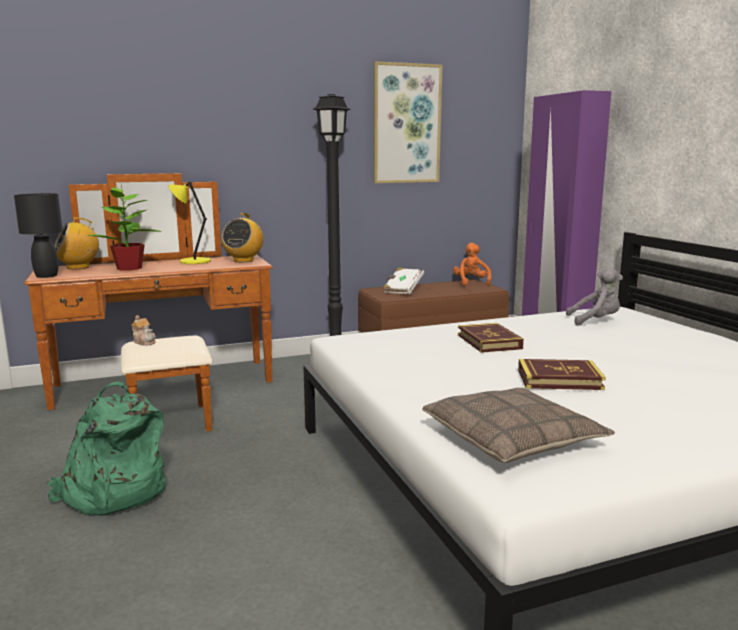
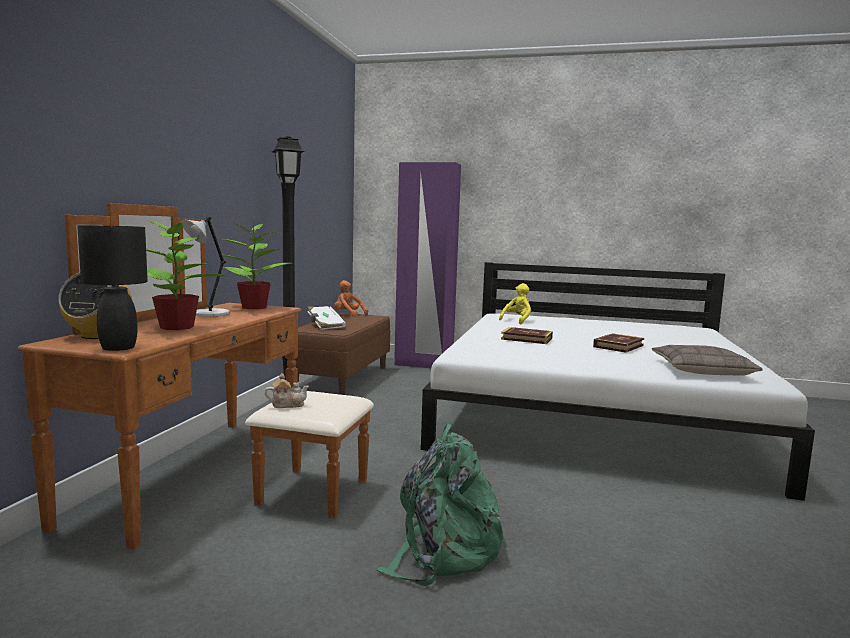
camera: 55 degrees left, 5 degrees down
(193, 261) = (208, 314): yellow table lamp -> grey table lamp
(243, 260) = (253, 307): radio -> potted plant
(406, 124) = (307, 173): picture -> none
(595, 321) = (517, 321): grey plush toy -> yellow plush toy

